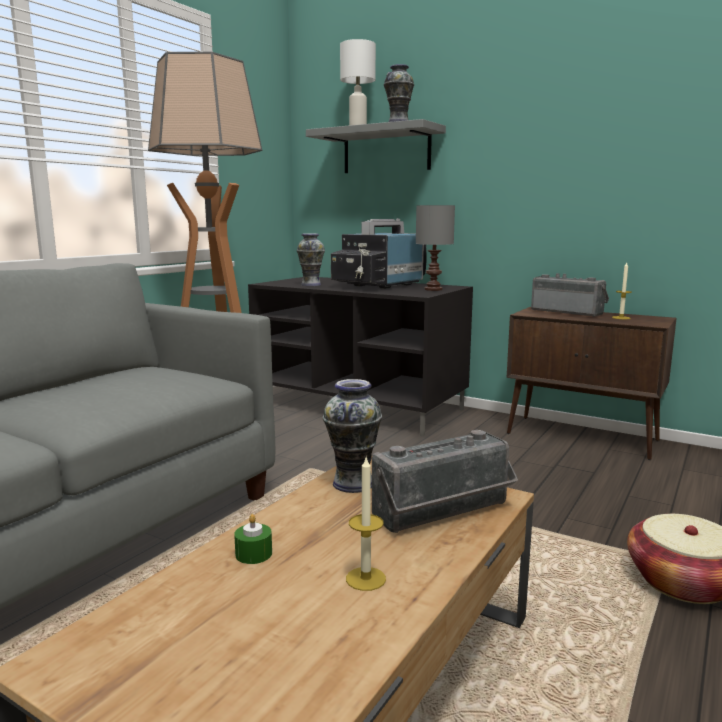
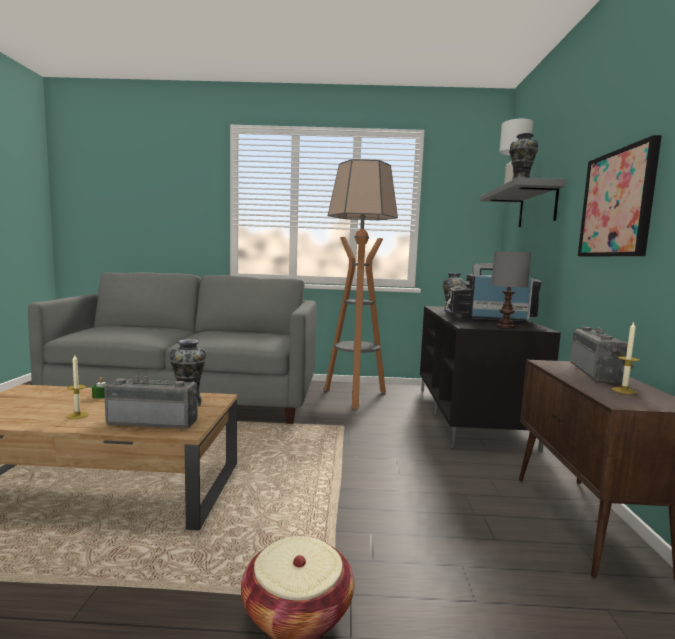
camera: 60 degrees right, 5 degrees down
(444, 514) = (155, 421): radio -> radio turned 150 degrees clockwise
(539, 160) = (617, 204): none -> picture

